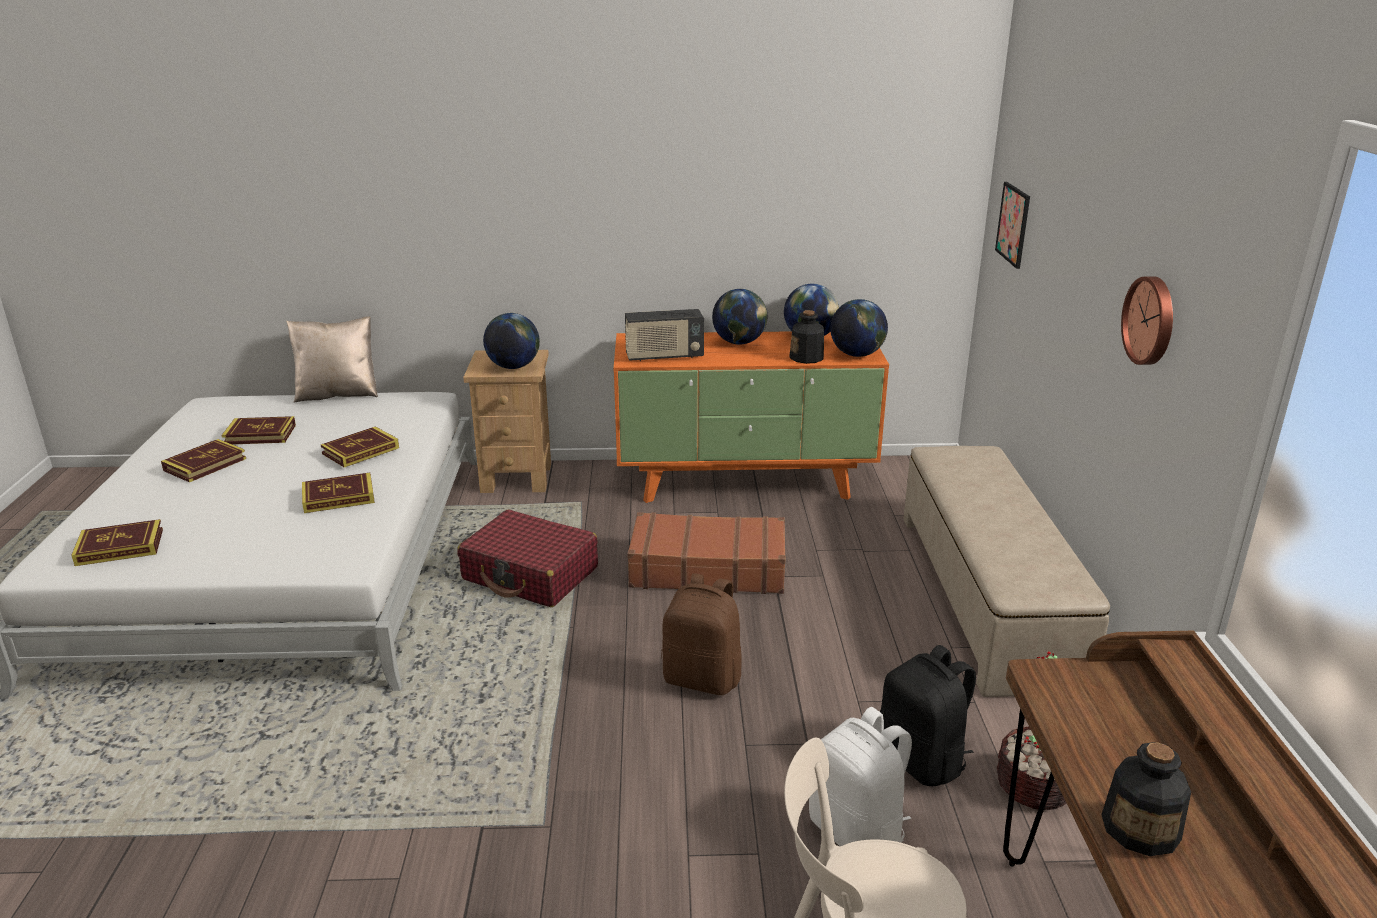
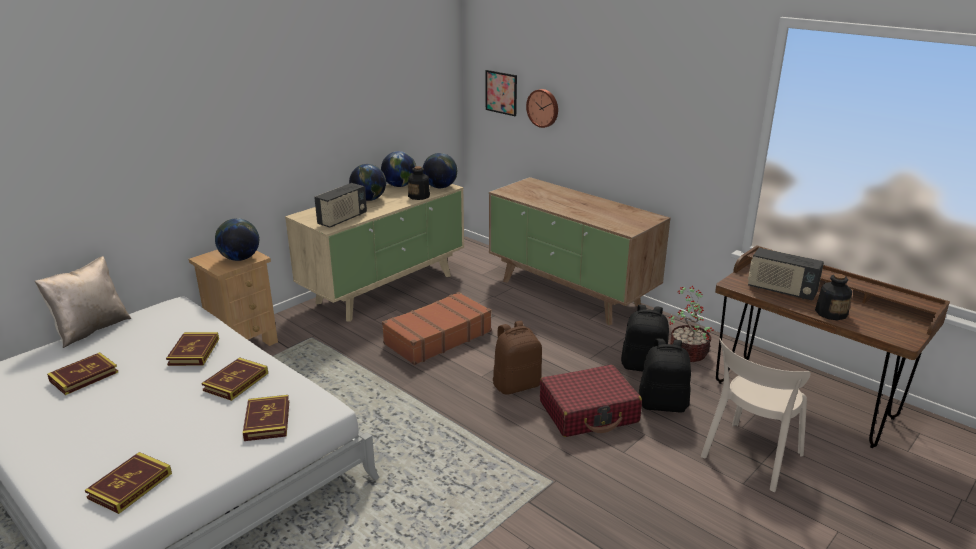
camera: 45 degrees left, 0 degrees up
(205, 464) = (82, 411): book -> book (267, 421)
(530, 574) = (348, 386): red suitcase -> red suitcase (589, 412)
(744, 480) = (384, 288): orange dresser -> beige dresser
(858, 832) = (663, 404): white backpack -> black backpack
(987, 596) = (571, 292): beige bench -> green dresser
(1116, 735) = (781, 290): none -> radio
(1151, 320) = (658, 121): wall clock -> wall clock (543, 108)

